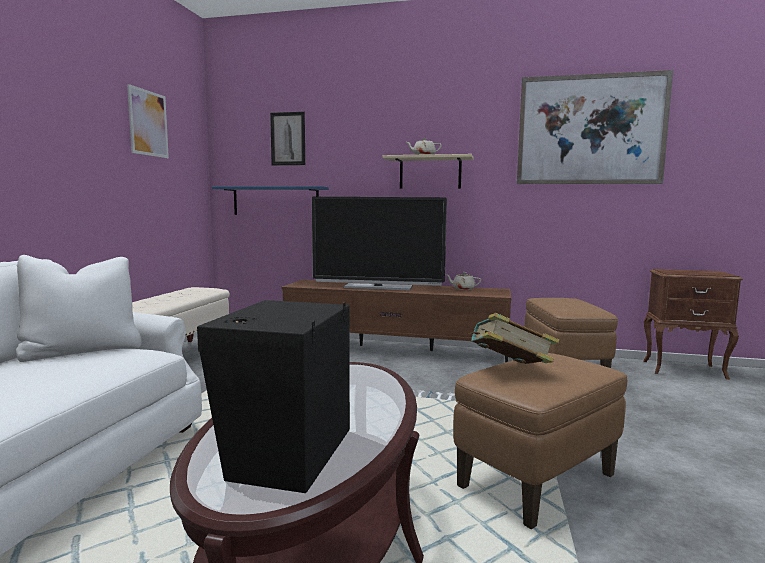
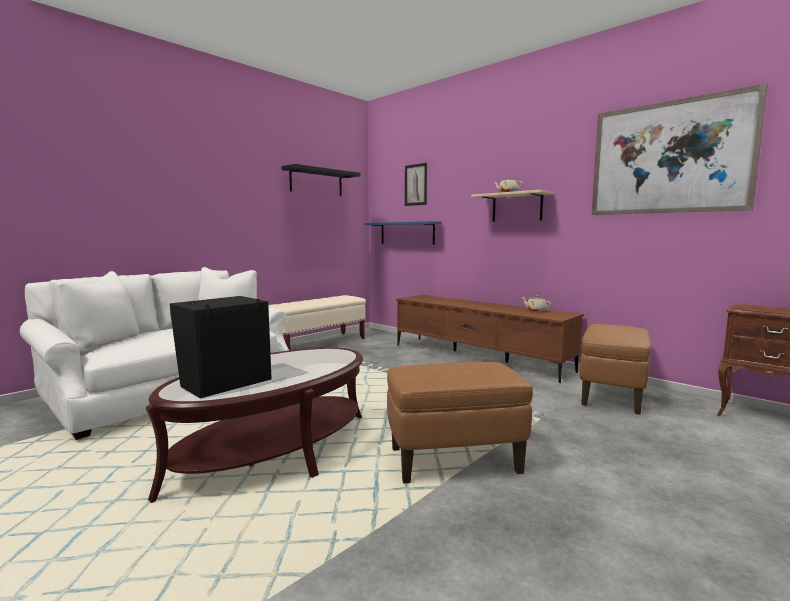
camera: 30 degrees right, 0 degrees up
(148, 123) = (316, 182): picture -> black shelf
(378, 287) = (465, 304): television -> none
(509, 370) = (430, 366): book -> none

